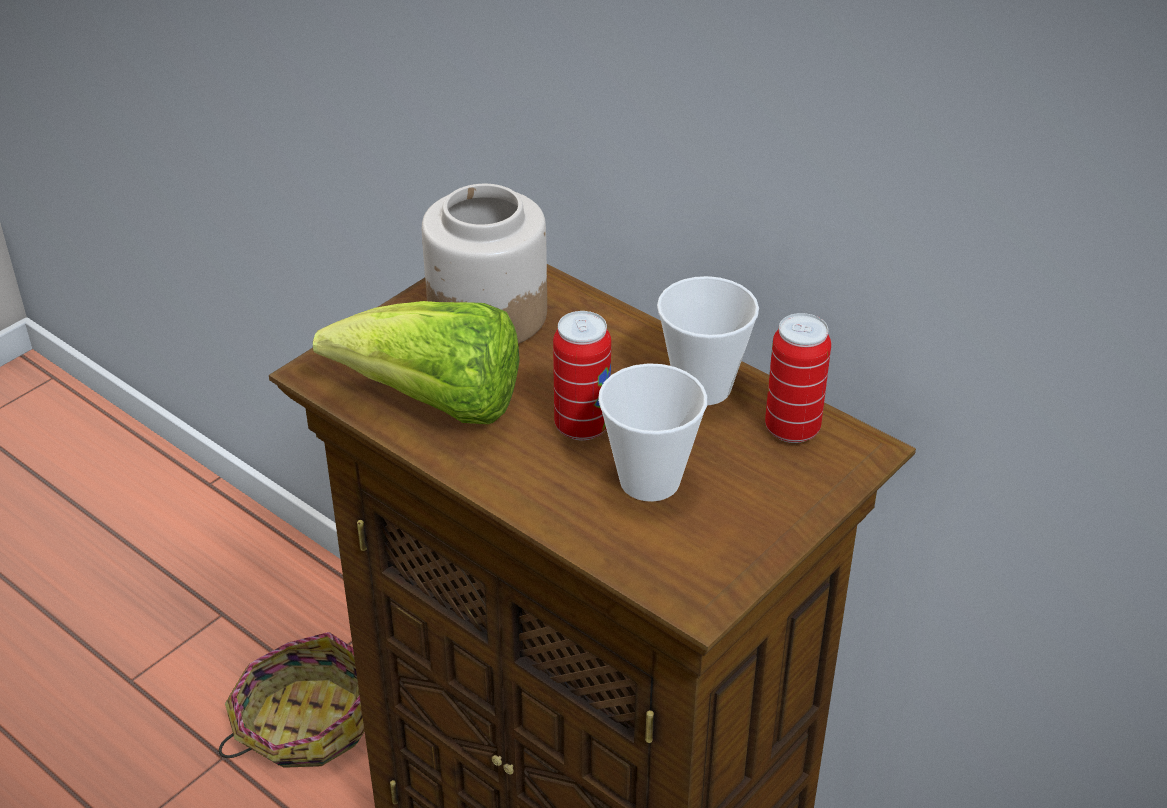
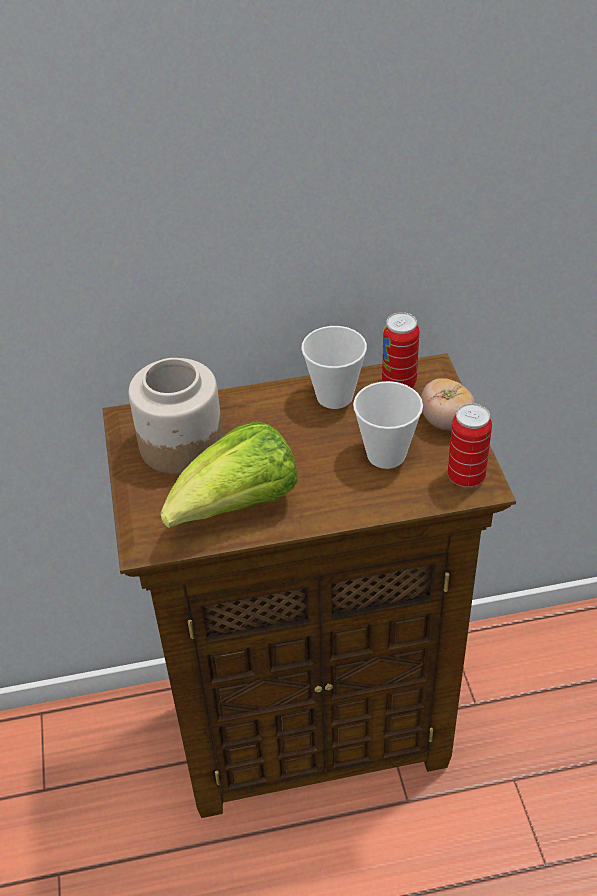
camera: 50 degrees left, 5 degrees up
(304, 722) = (77, 811): basket -> none
(582, 426) = (318, 457): can -> can (466, 477)
(771, 505) = (446, 422): none -> tomato

